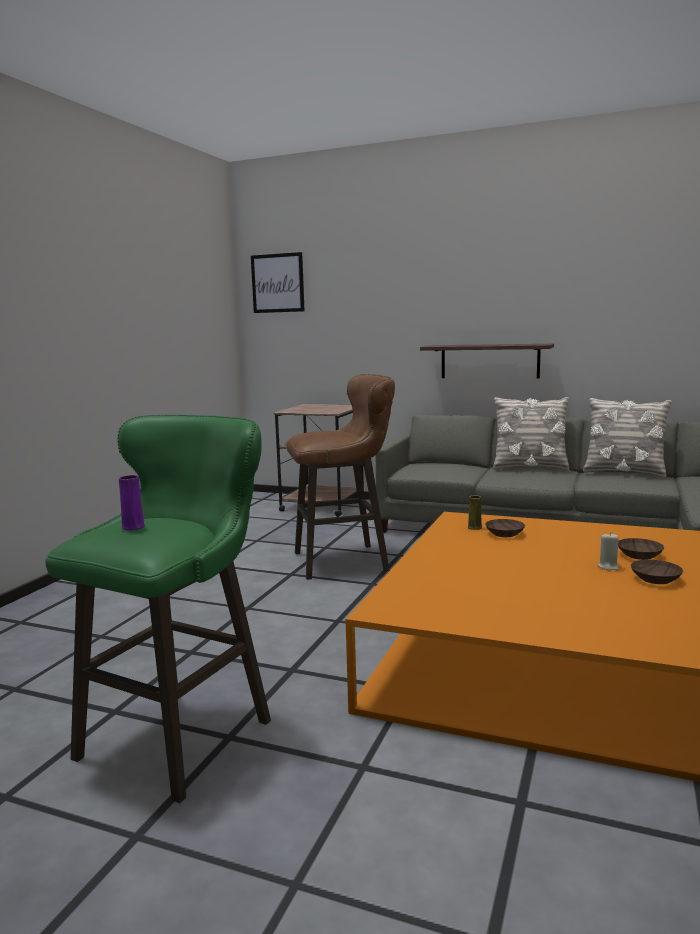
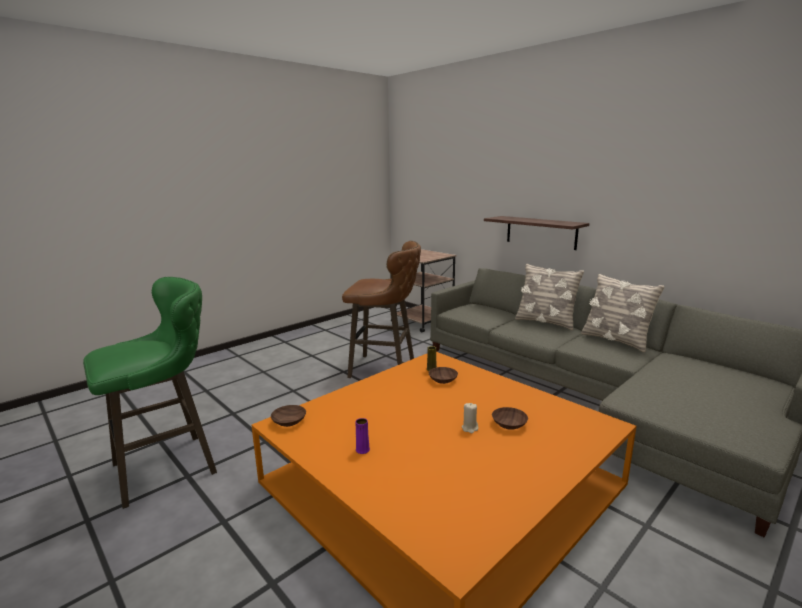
camera: 25 degrees right, 5 degrees up
(133, 527) = (121, 348): purple vase -> purple vase (362, 450)
(277, 283) = (411, 163): picture -> none
(656, 579) = (487, 450): brown bowl -> brown bowl (290, 421)

